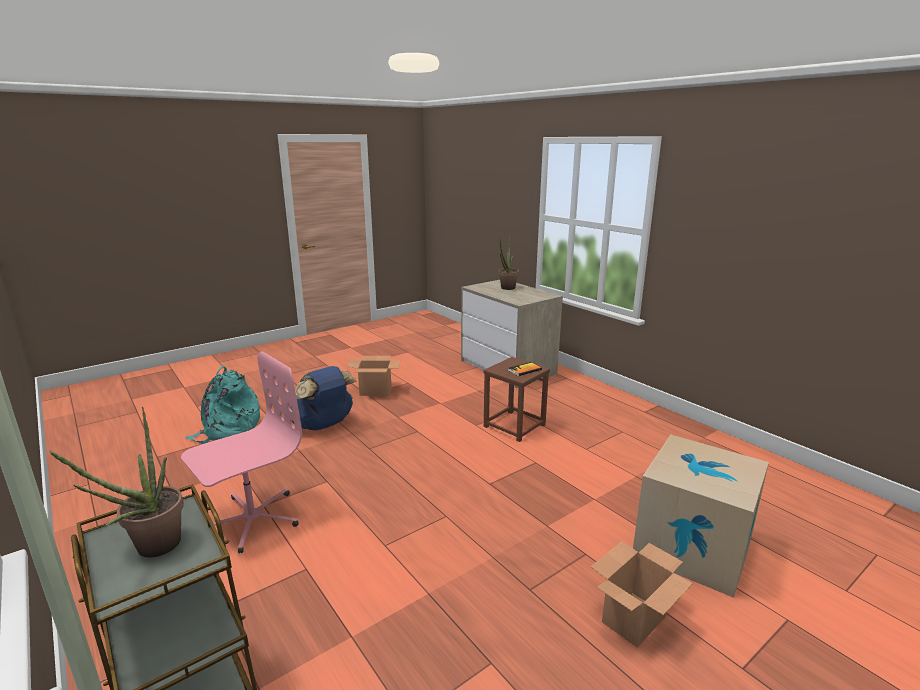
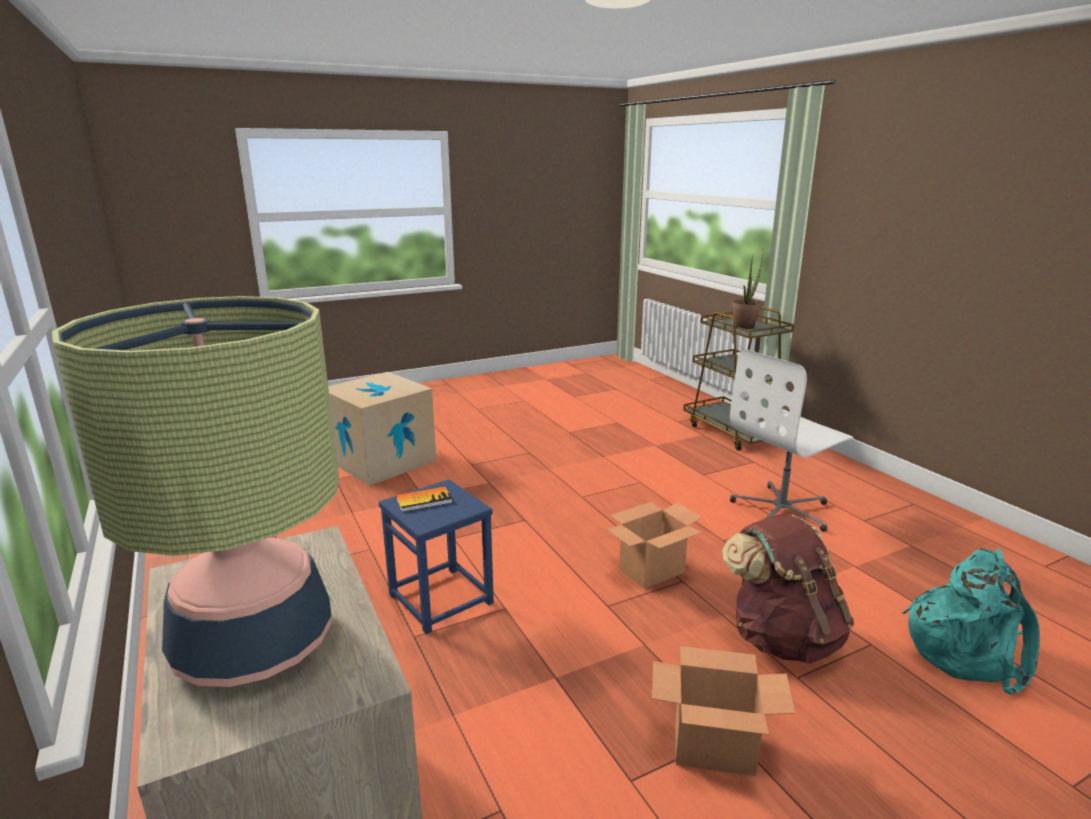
camera: 170 degrees left, 0 degrees up
(252, 519) = (782, 510): pink office chair -> white office chair
(324, 425) = (782, 638): blue backpack -> brown backpack
(506, 288) = (255, 644): potted plant -> table lamp
(514, 426) = (441, 599): brown stool -> blue stool
(634, 618) = (469, 438): cardboard box -> cardboard box (651, 571)

